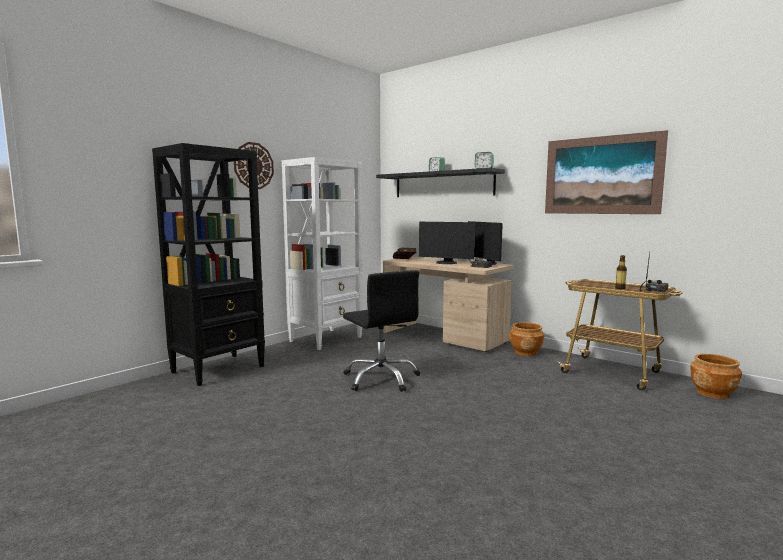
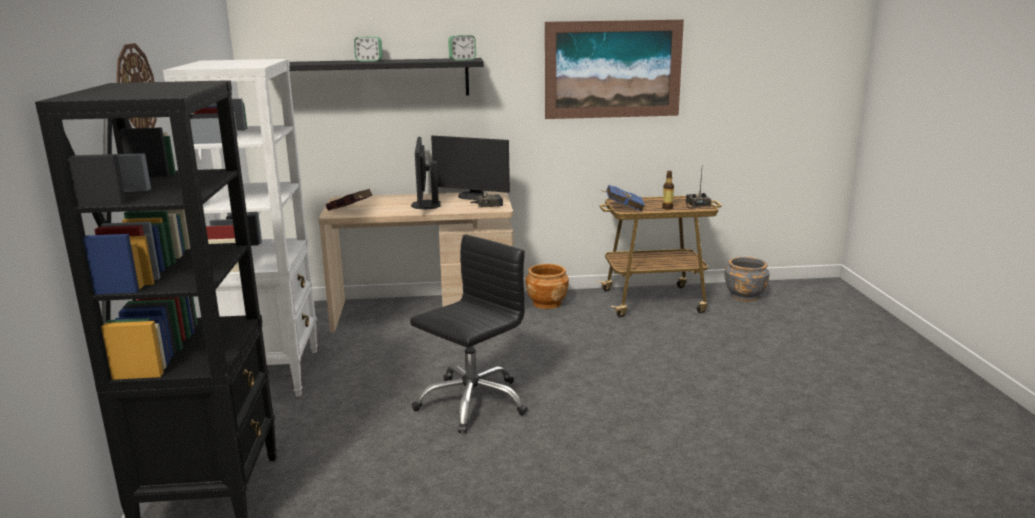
camera: 45 degrees left, 10 degrees up
(381, 378) = (471, 402): black office chair -> black office chair turned 60 degrees counterclockwise
(446, 263) = (424, 205): monitor -> monitor turned 105 degrees clockwise
(582, 283) = (622, 208): none -> blue book
(712, 393) = (744, 296): brown planter -> grey planter

